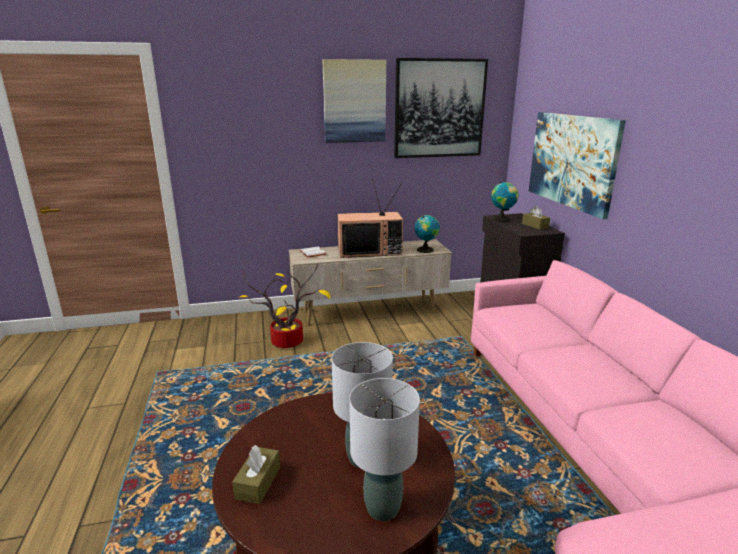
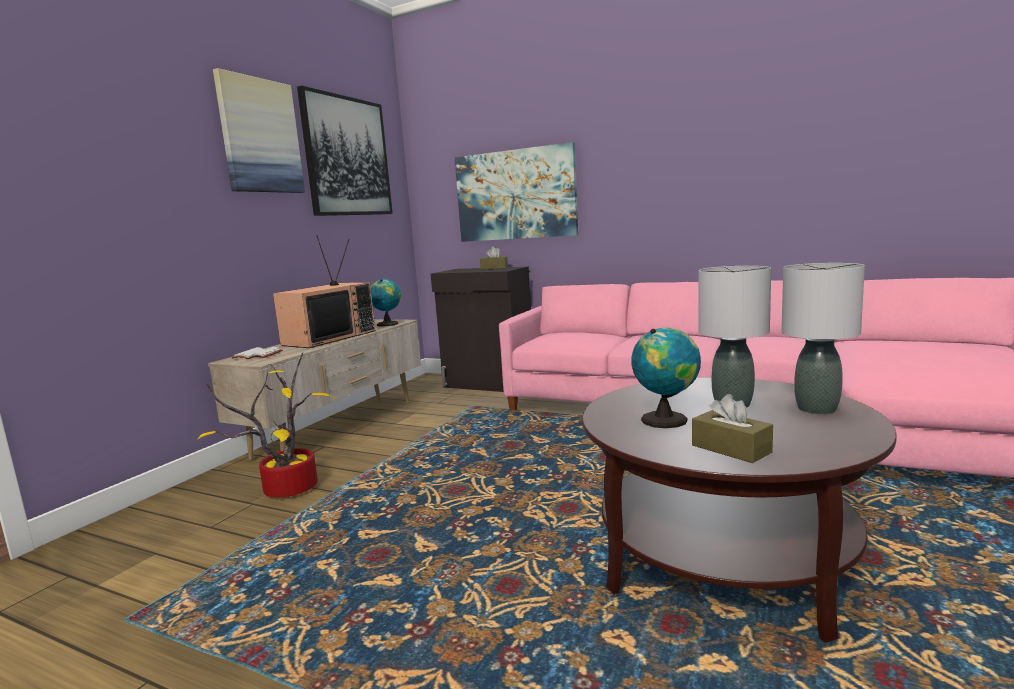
camera: 50 degrees left, 10 degrees down
(502, 219) = (456, 271): globe -> globe (666, 419)

